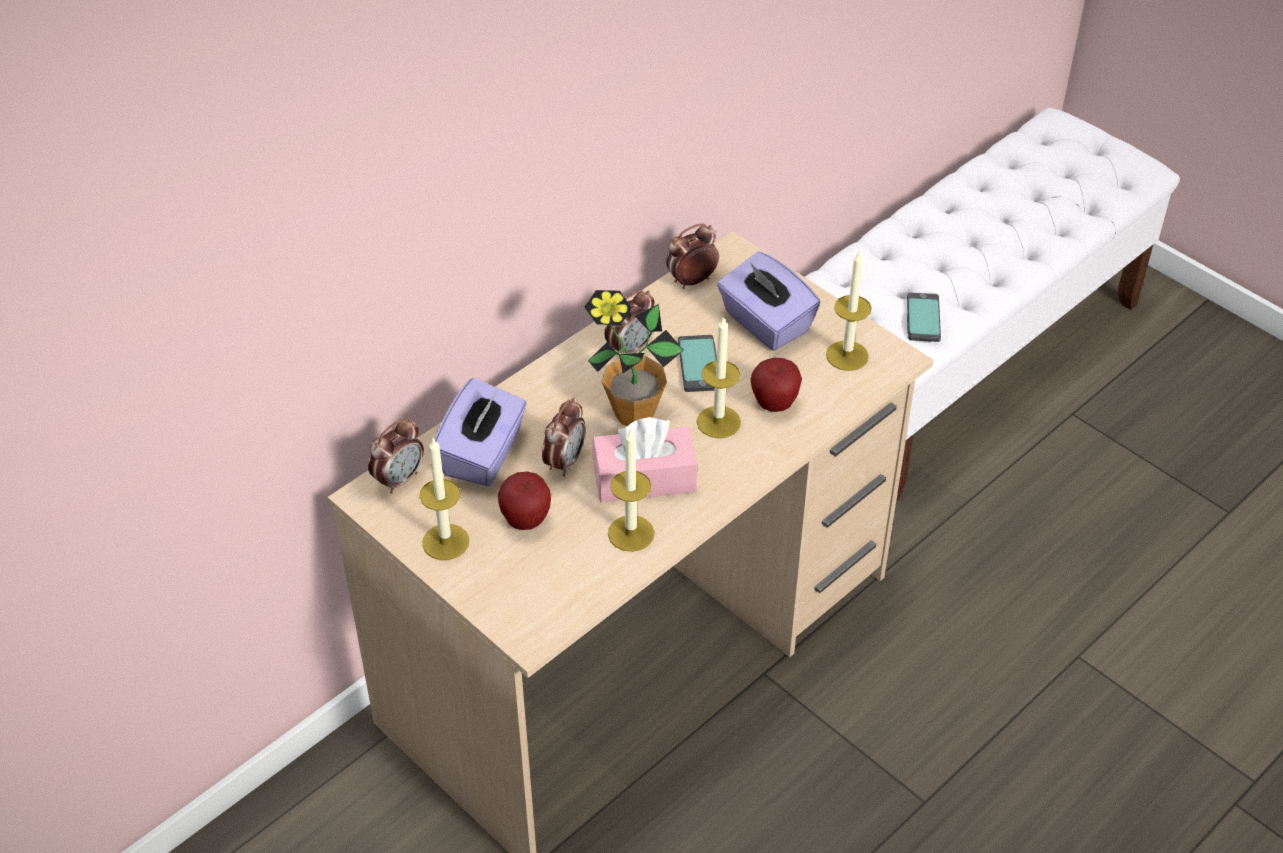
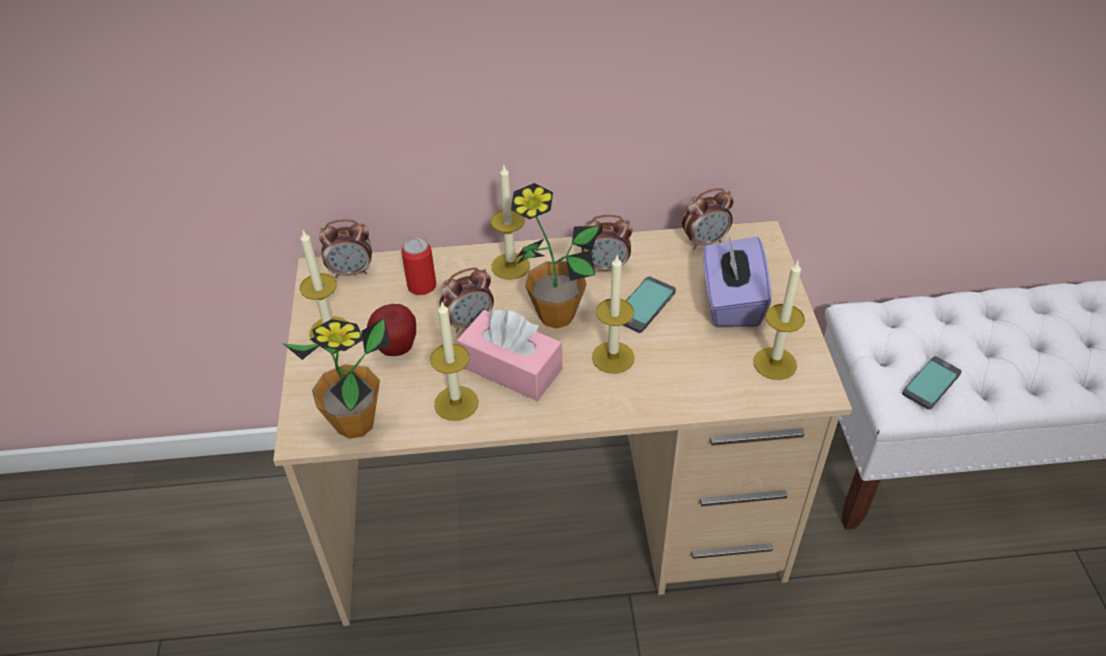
camera: 40 degrees right, 0 degrees up
(483, 455) = (422, 286): purple tissue box -> can
(545, 393) = (510, 266): none -> candle
(564, 600) = (355, 423): none -> potted plant
(691, 281) = (705, 241): alarm clock -> alarm clock turned 150 degrees clockwise
(774, 404) = (672, 369): apple -> none

